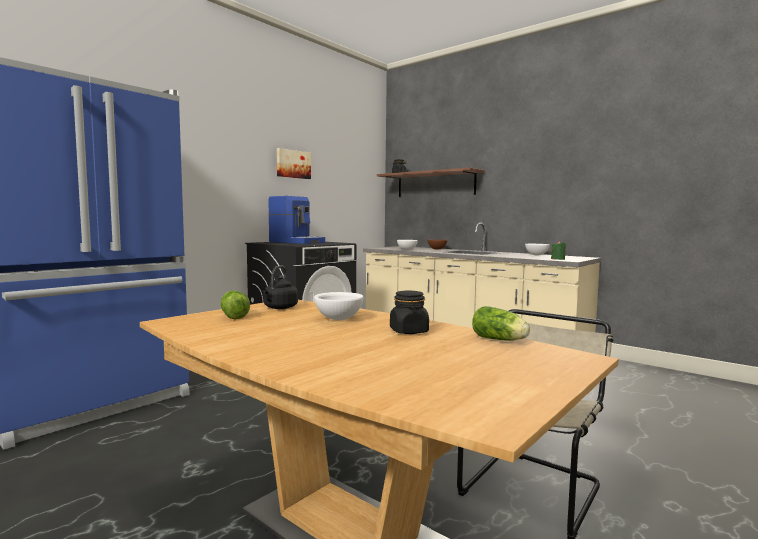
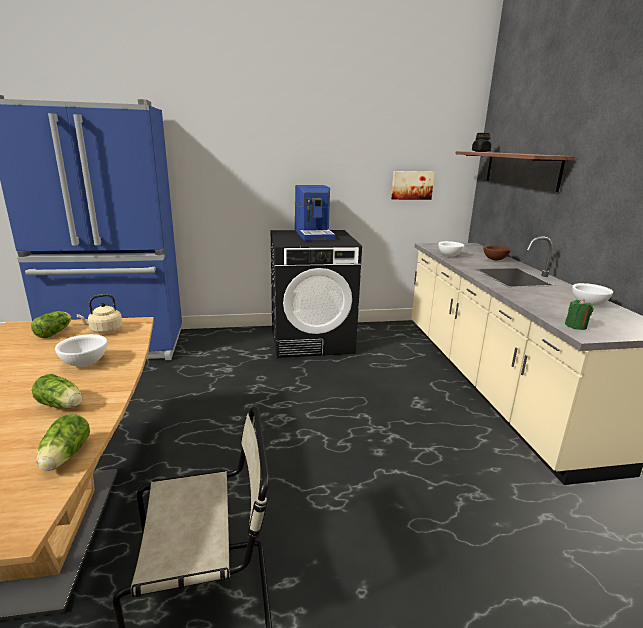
camera: 40 degrees right, 15 degrees up
(279, 308) = (104, 330): black kettle -> beige kettle
(293, 164) = (334, 146): picture -> picture (412, 185)
(409, 331) = (62, 405): black jar -> lettuce

